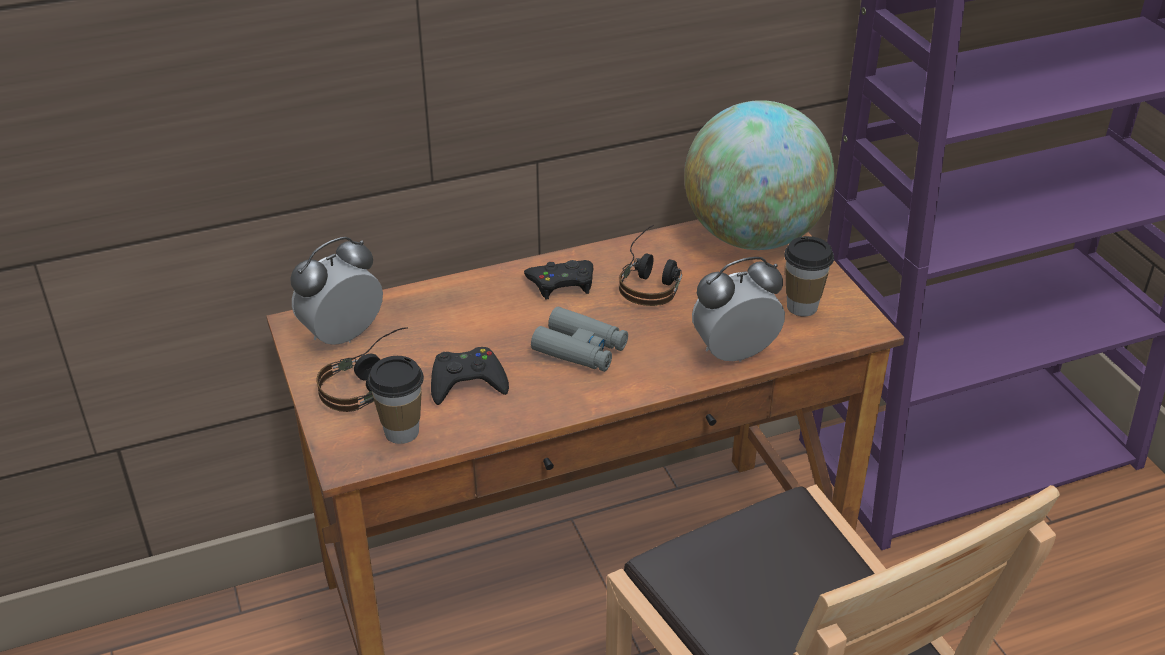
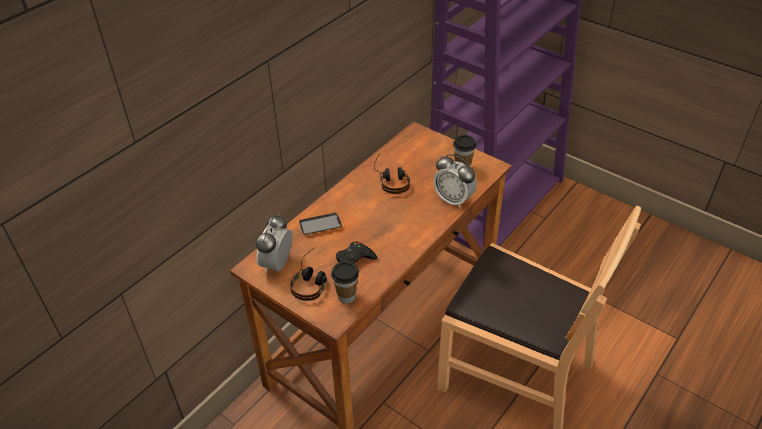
camera: 30 degrees left, 5 degrees up
(465, 304) = (320, 225): none -> phone
(562, 283) = (354, 197): black game controller -> none
(580, 349) = (389, 224): grey binoculars -> none
(734, 353) = (453, 199): alarm clock -> alarm clock turned 90 degrees counterclockwise
(752, 237) = (416, 143): globe -> none

